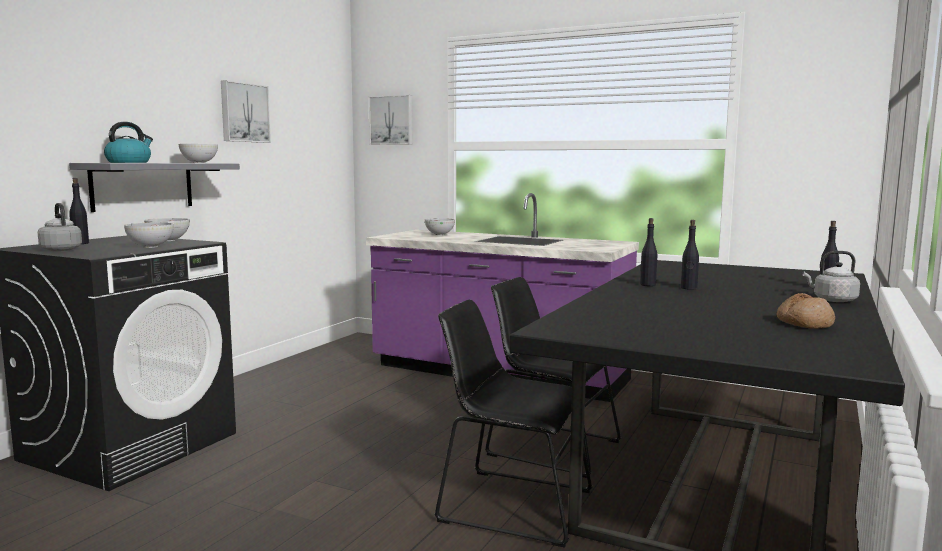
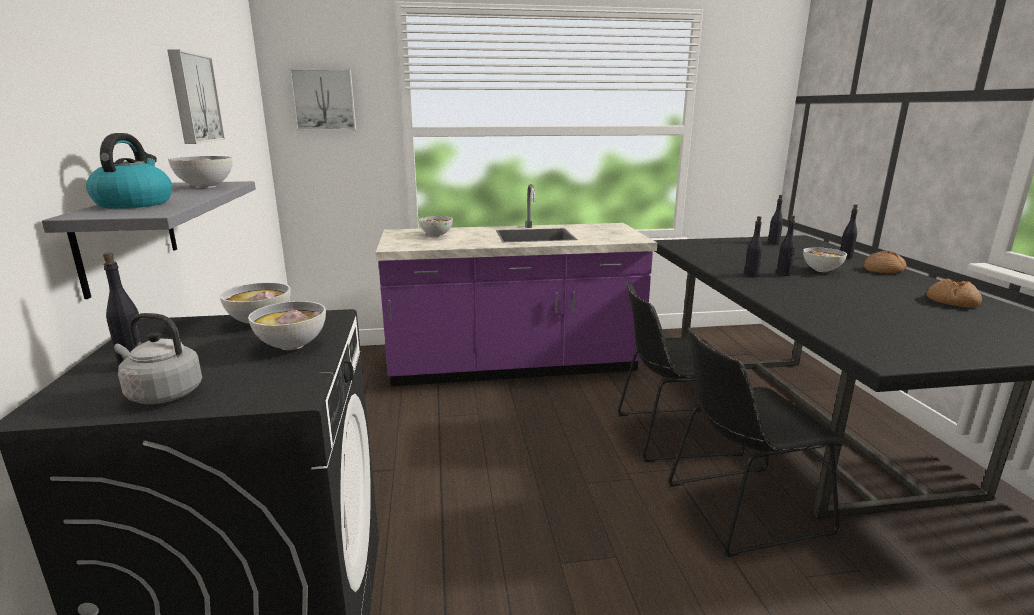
camera: 35 degrees left, 10 degrees up
(747, 291) = (821, 270): none -> bowl
(782, 273) = (773, 243): none -> black bottle
(832, 300) = (883, 270): grey kettle -> bread

